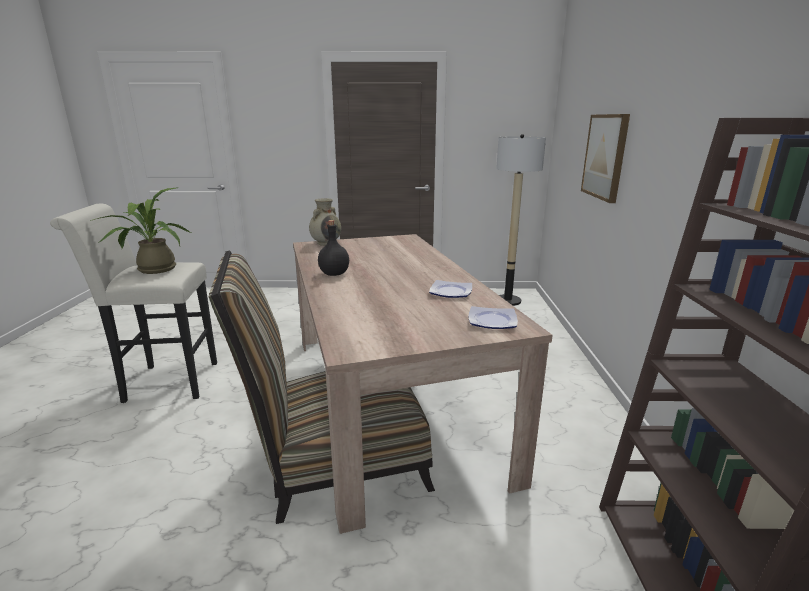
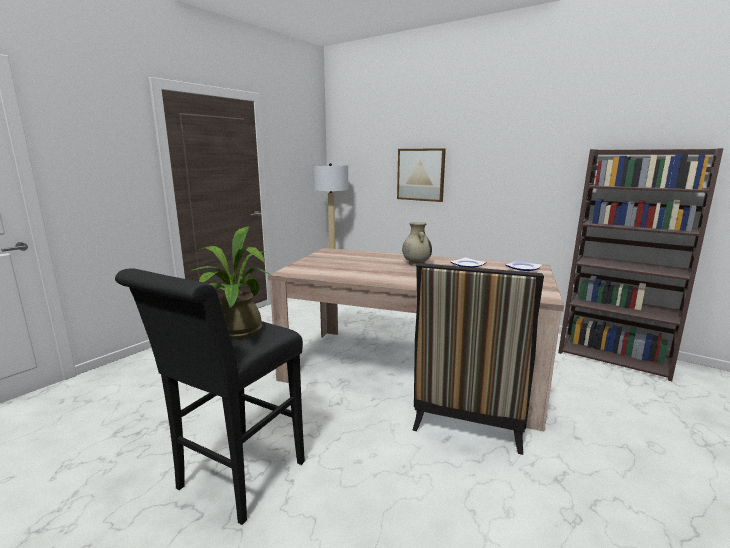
camera: 55 degrees left, 5 degrees down
(164, 382) = (235, 480): white stool -> black stool
(326, 243) = (296, 268): beige vase -> beige vase (416, 263)
(333, 274) = (389, 278): black bottle -> none

